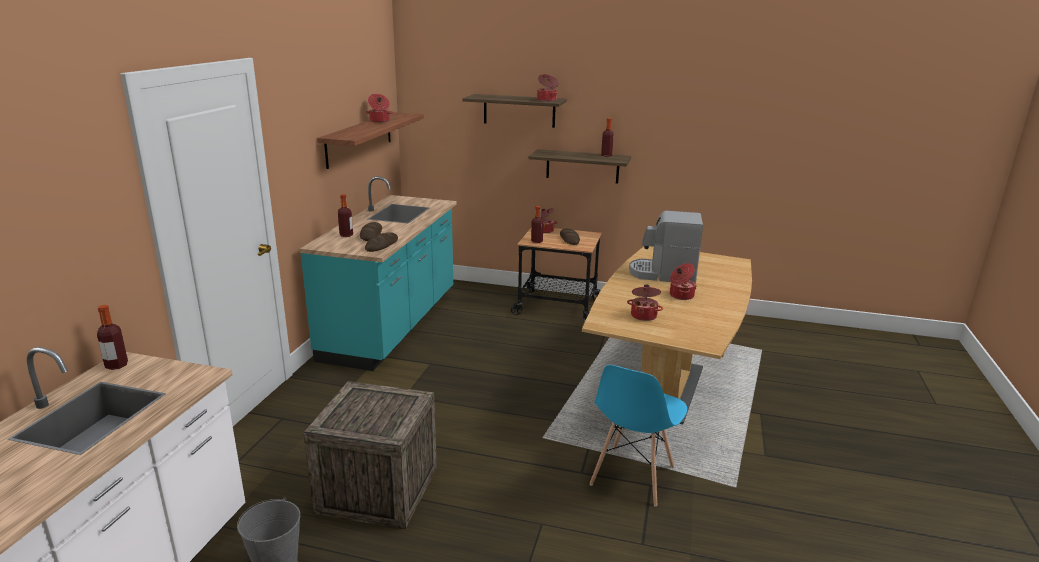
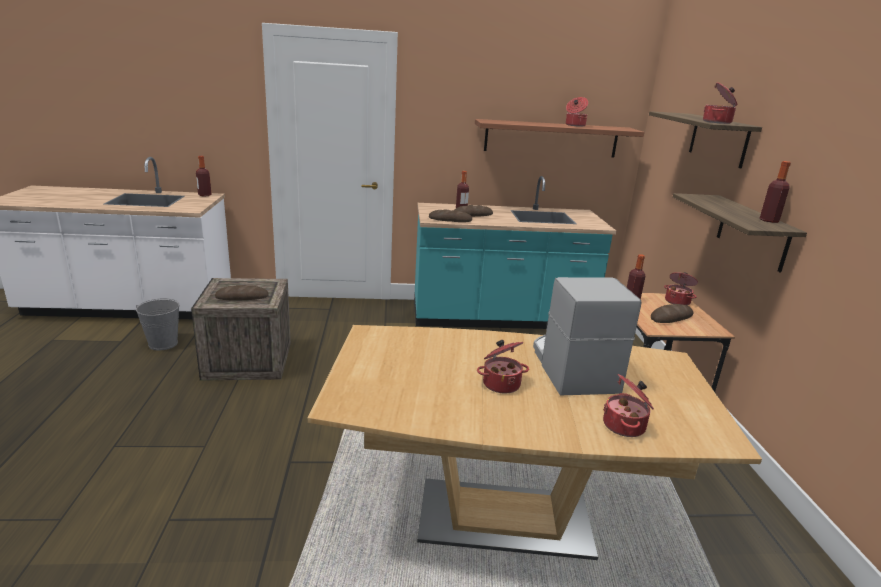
camera: 70 degrees right, 0 degrees up
(388, 411) = (242, 297): none -> bread
(632, 476) = (288, 501): blue chair -> none
(644, 315) = (409, 358): cooking pot -> cooking pot (625, 426)

